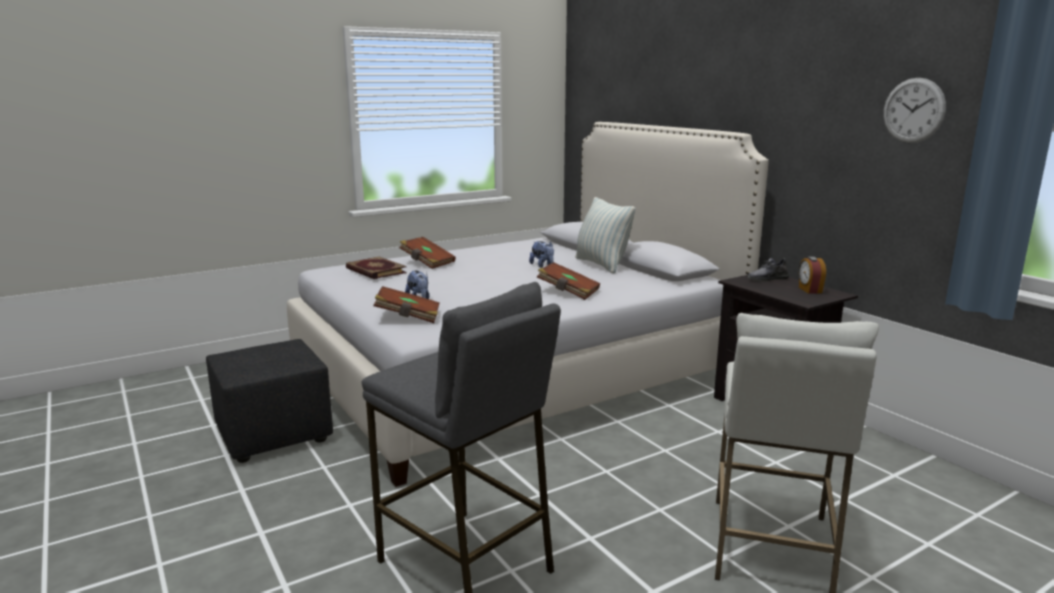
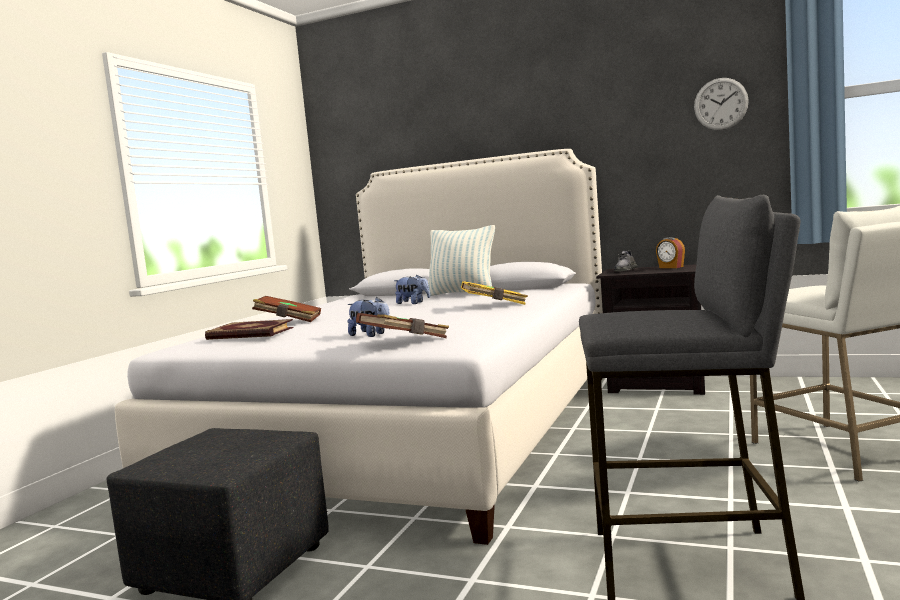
camera: 35 degrees left, 10 degrees down
(568, 292) = (494, 305): brown book -> yellow book

